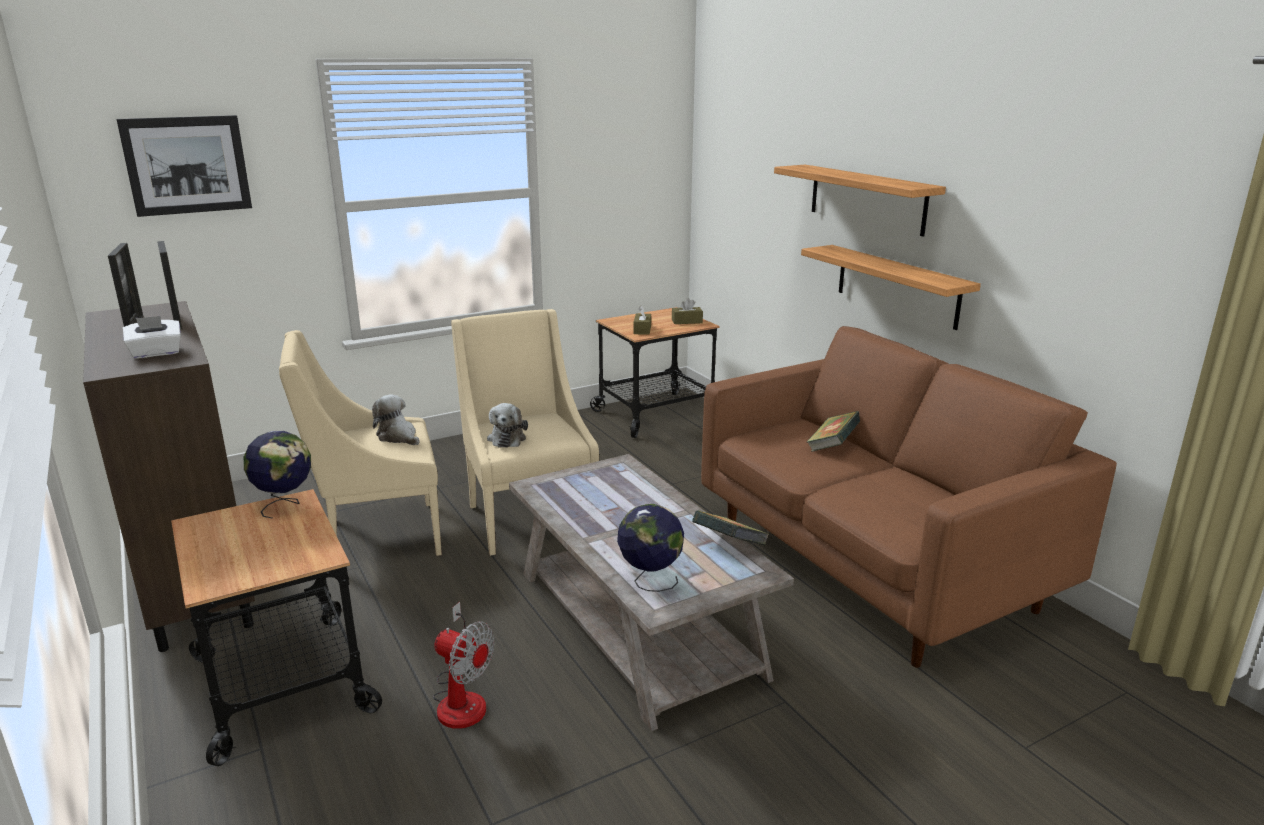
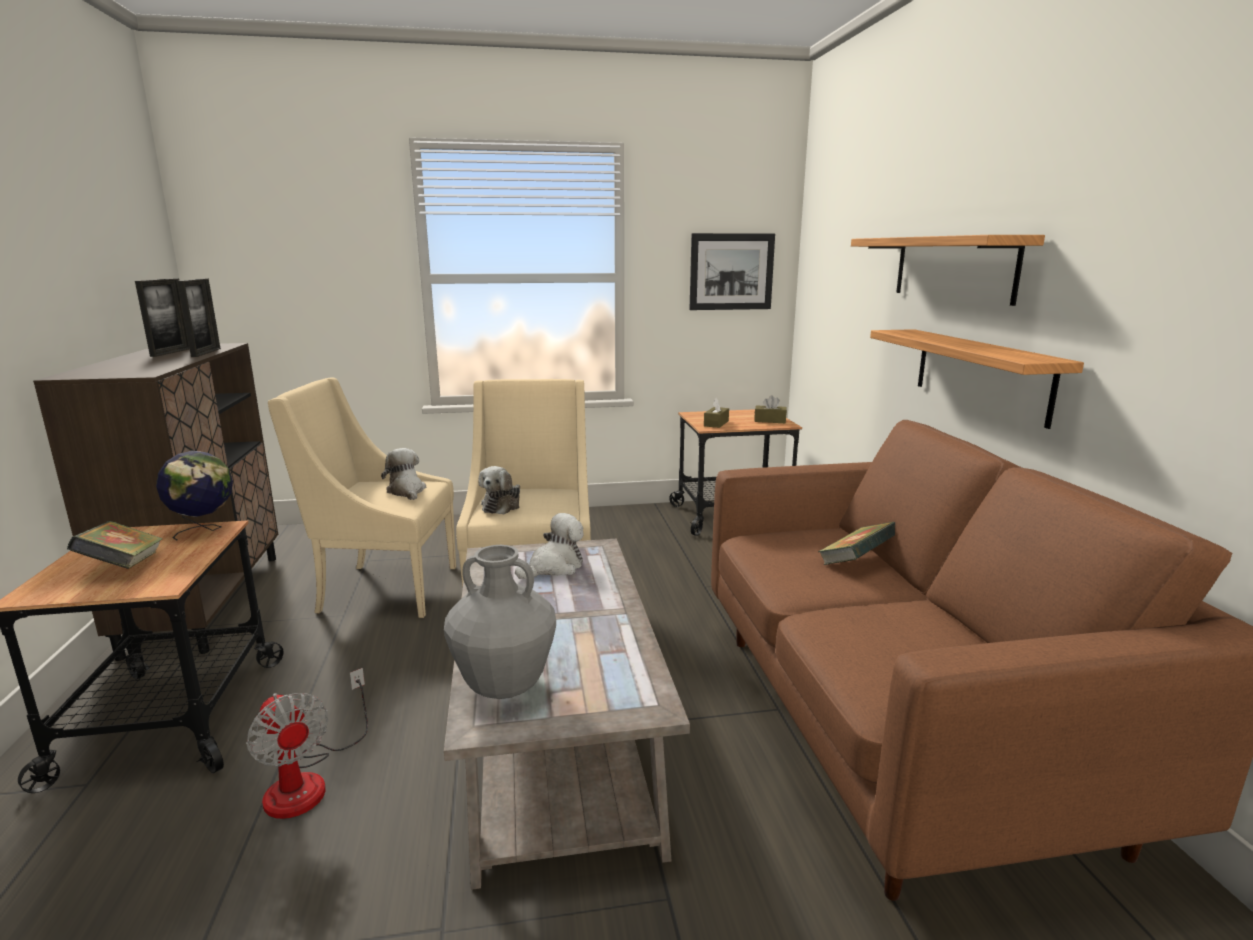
camera: 20 degrees right, 5 degrees down
(156, 353) = (135, 368): white tissue box -> none
(187, 165) = (289, 230): picture -> picture (731, 272)
(601, 487) = (554, 567): none -> plush toy
(650, 581) = (503, 687): globe -> grey vase
(729, 546) = (638, 662): book -> book (123, 567)

